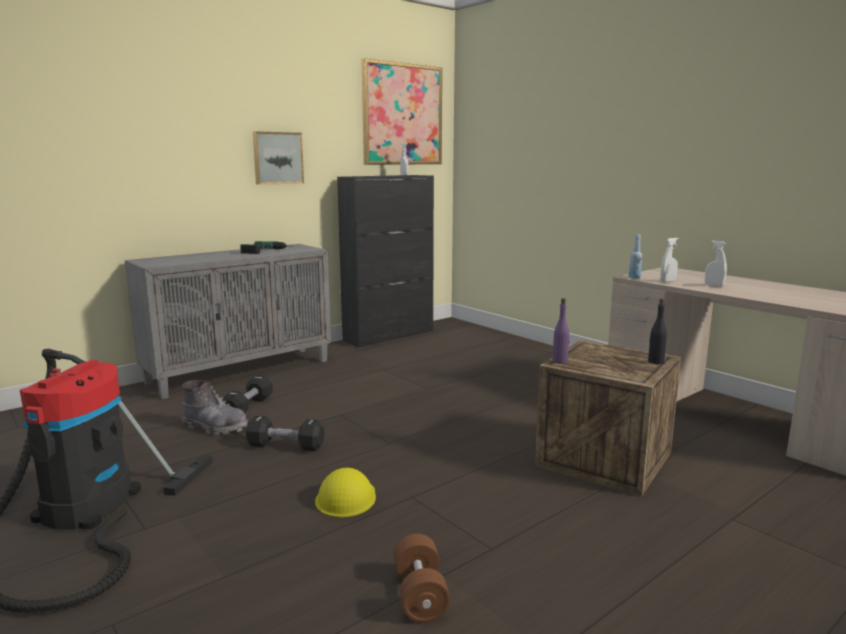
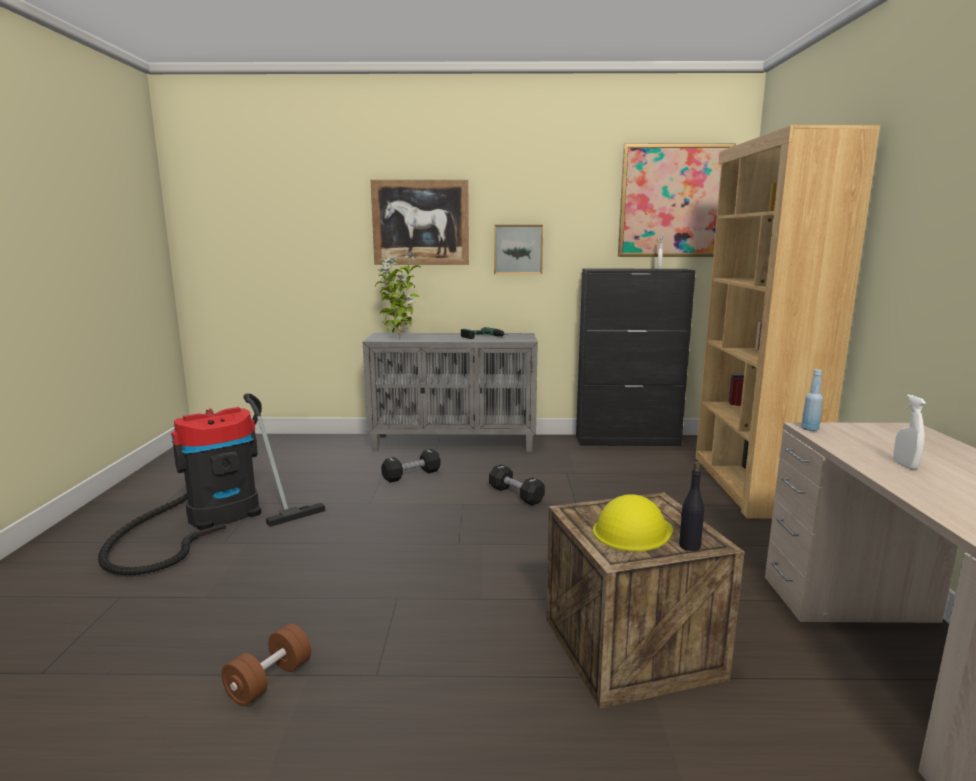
camera: 40 degrees right, 0 degrees up
(172, 127) = (420, 223): none -> picture
(179, 261) = (398, 339): none -> potted plant
(215, 427) = (367, 484): grey boot -> none
(286, 446) = (385, 516): black dumbbell -> black dumbbell (516, 495)
(346, 497) = (354, 576): yellow hard hat -> yellow hard hat (632, 531)
(514, 345) = (750, 485): none -> brown bookcase
(560, 361) = (578, 509): purple bottle -> none
(668, 281) = (846, 443): white spray bottle -> none

